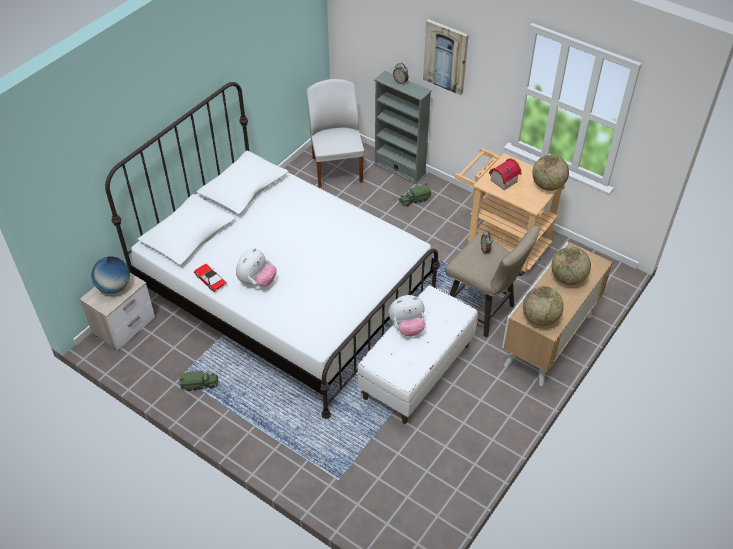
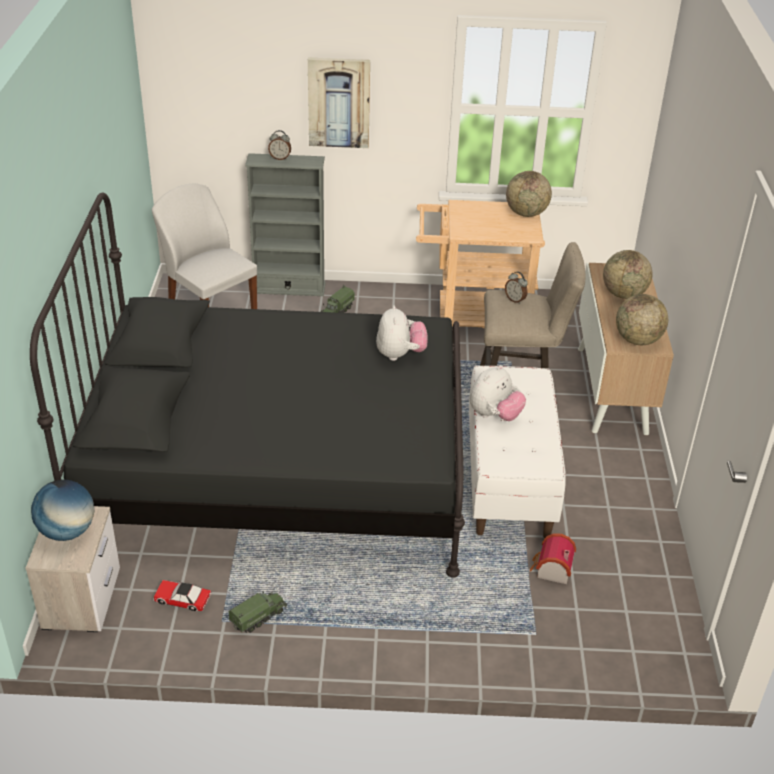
camera: 35 degrees left, 10 degrees down
(210, 280) = (220, 455): toy car -> toy car (182, 599)
(257, 281) = (284, 432): plush toy -> plush toy (400, 354)
(286, 296) = (277, 469): white bed -> black bed
(502, 180) = (475, 224): toy house -> toy house (551, 570)

